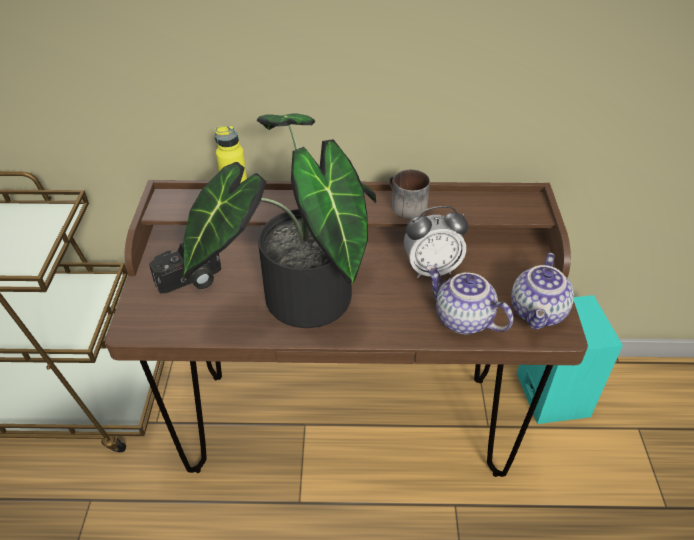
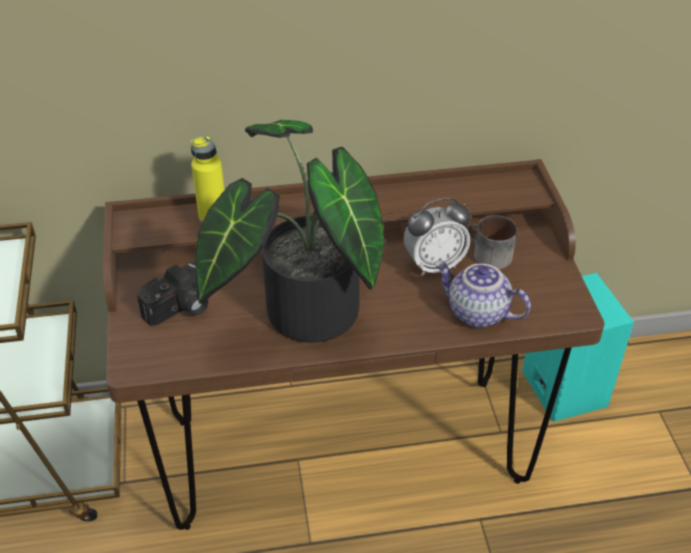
camera: 10 degrees left, 0 degrees up
(404, 206) = (395, 201): mug -> mug (487, 255)
(538, 313) = (551, 296): teapot -> none

